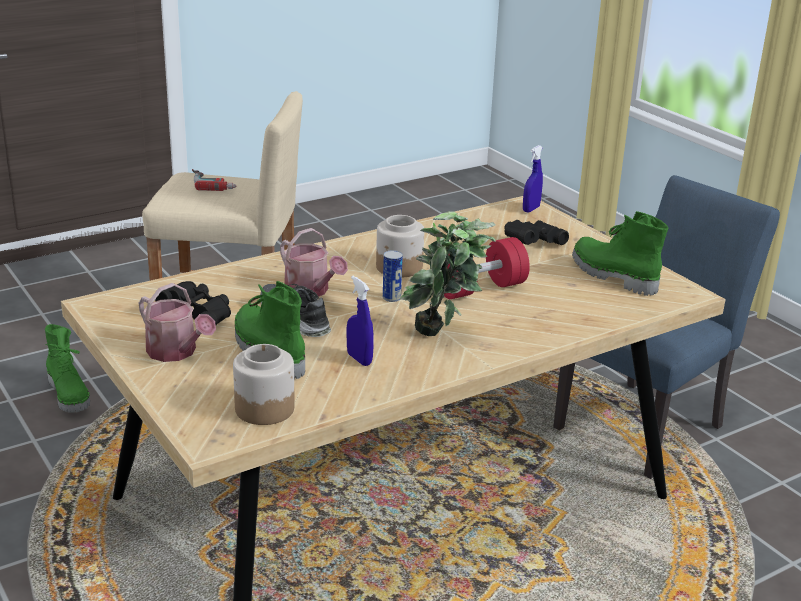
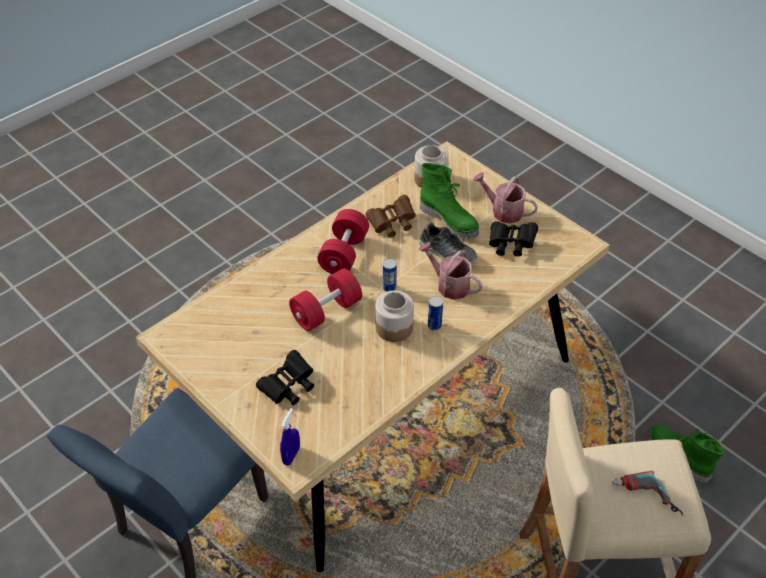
camera: 170 degrees right, 20 degrees up
(349, 263) = (434, 325): none -> can
(359, 359) = (392, 224): blue spray bottle -> brown binoculars
(444, 336) = (344, 254): potted plant -> red dumbbell
(612, 276) = (222, 349): green boot -> none

